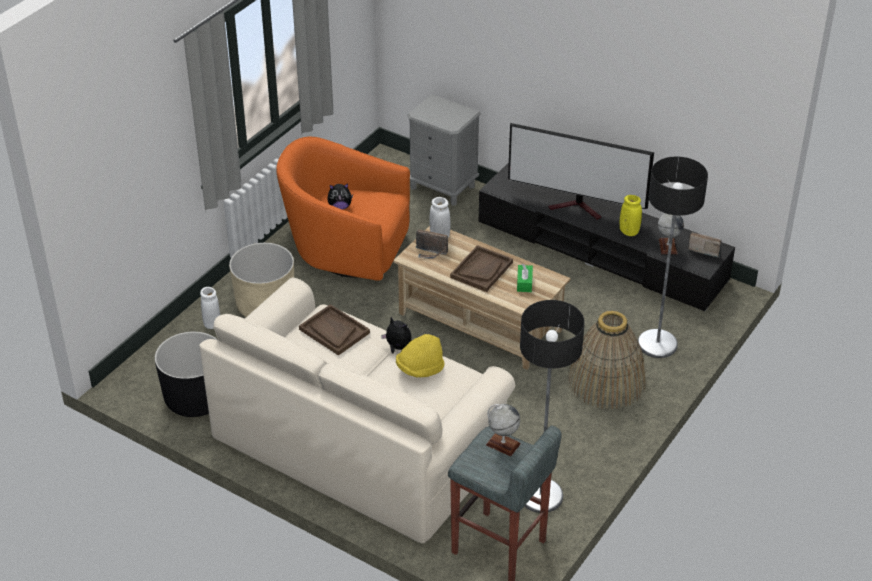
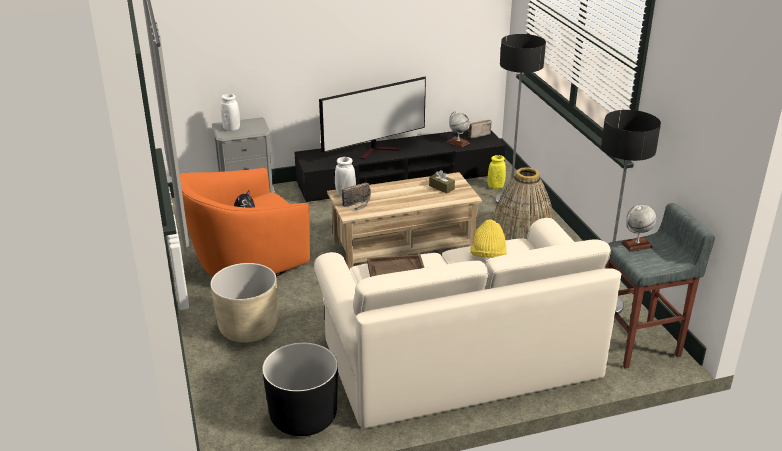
camera: 50 degrees left, 10 degrees down
(212, 324) = (227, 364): white vase -> white vase (231, 129)
(397, 347) = (449, 256): plush toy -> none
(481, 270) = (405, 195): brown tray -> none
(524, 283) = (441, 187): green tissue box -> brown tissue box
(629, 232) = (426, 147): yellow vase -> yellow vase (495, 186)

